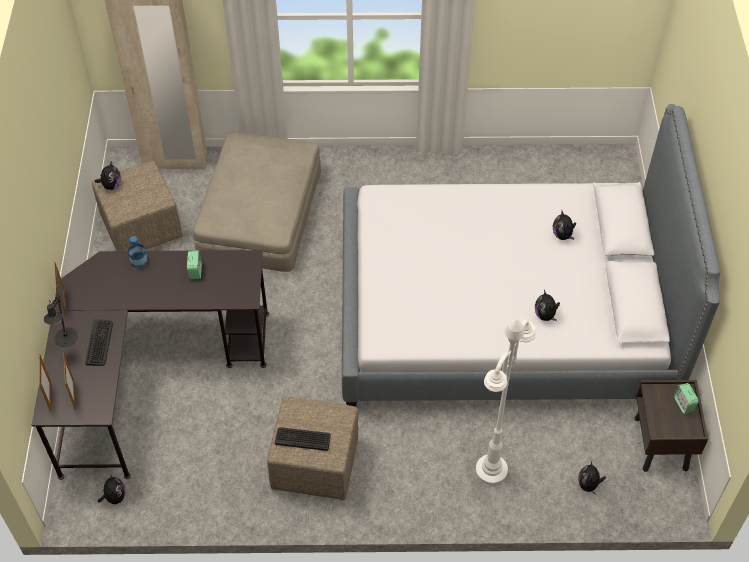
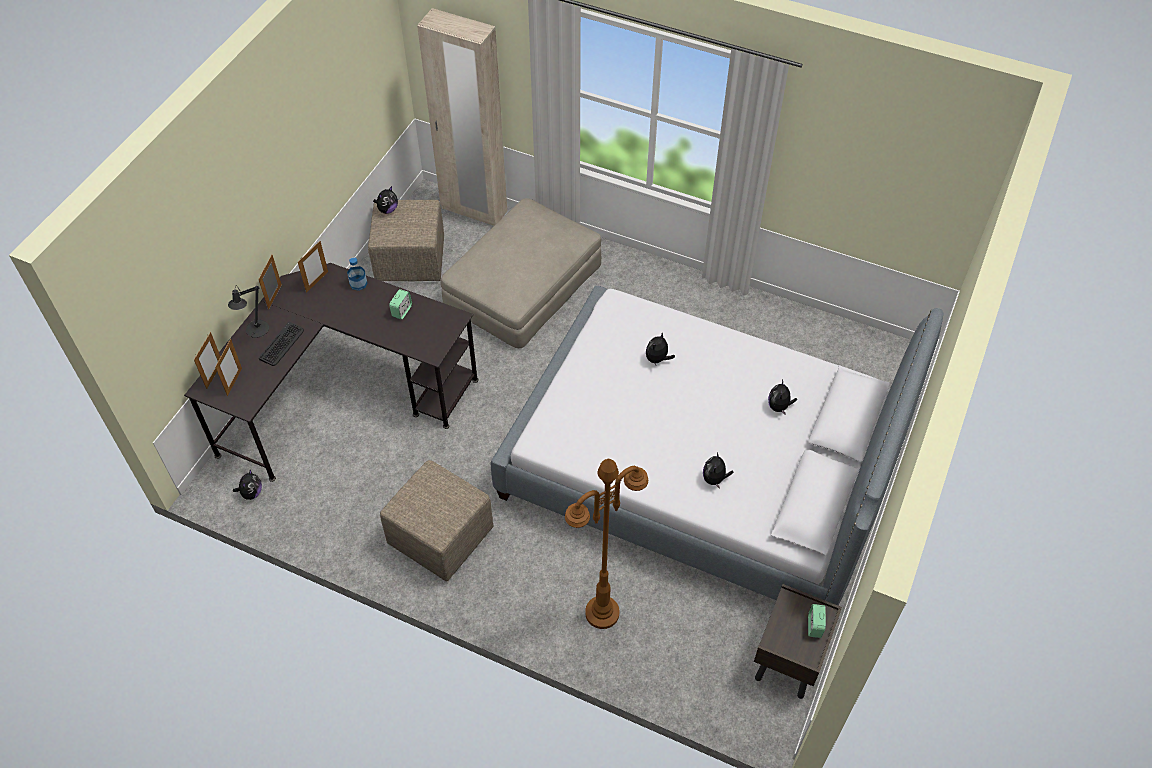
camera: 25 degrees right, 0 degrees up
(97, 273) = (317, 281): none -> picture frame
(303, 439) = (421, 505): keyboard -> none
(491, 471) = (602, 613): white floor lamp -> brown floor lamp
(588, 485) = (691, 668): plush toy -> plush toy (657, 359)

